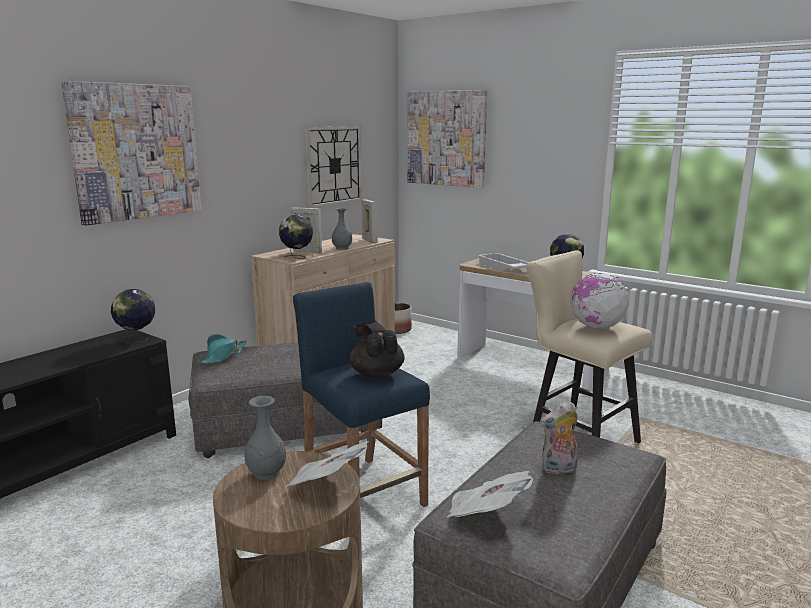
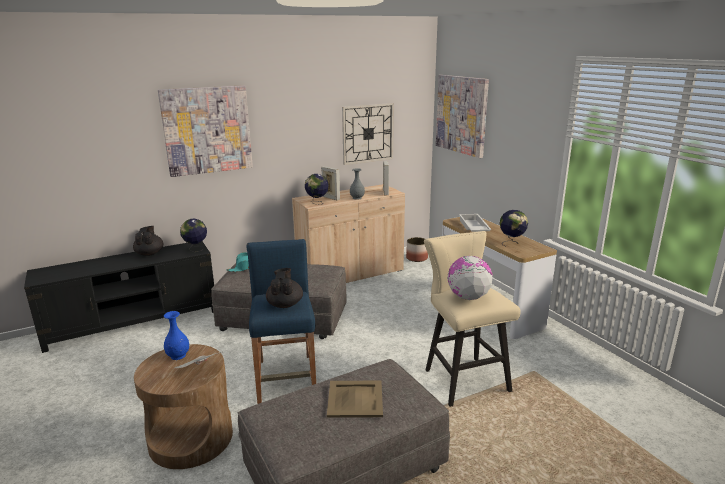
camera: 25 degrees right, 5 degrees up
(58, 354) = (149, 253): none -> black teapot
(266, 473) = (177, 356): grey vase -> blue vase
(486, 514) = (280, 415): newspaper -> none
(559, 469) = (355, 399): plush toy -> beige tray

